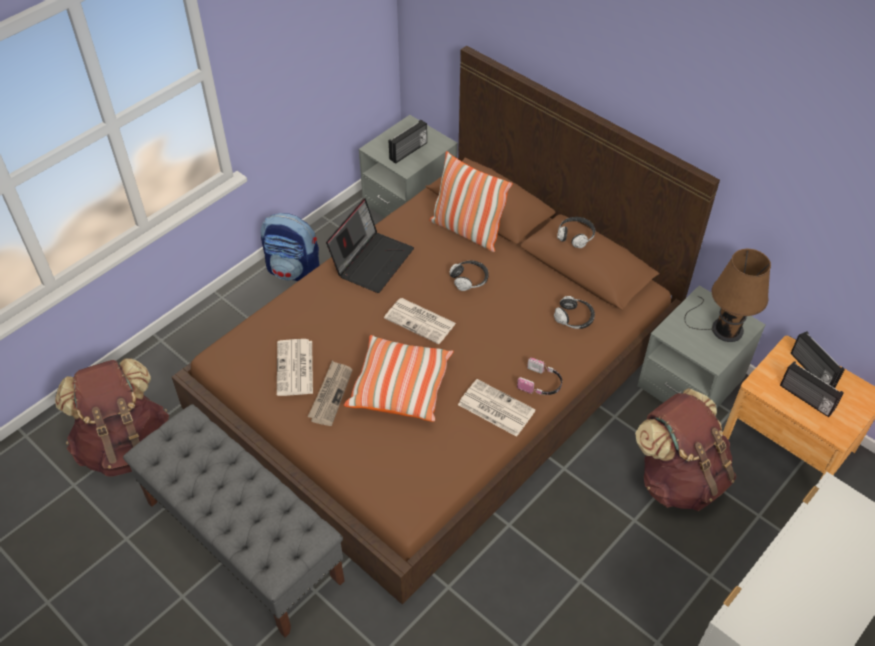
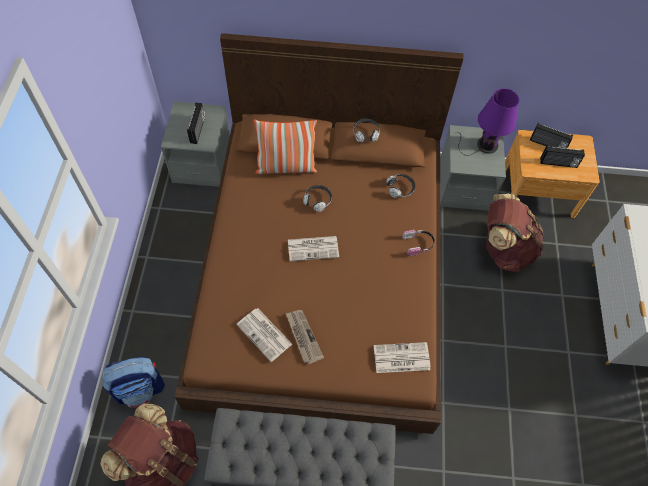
camera: 40 degrees left, 10 degrees up
(294, 271) = (167, 259): backpack -> backpack (140, 388)
(372, 260) = (244, 224): laptop -> none
(400, 387) = (341, 302): pillow -> none
(495, 408) = (407, 277): newspaper -> newspaper (400, 358)
(723, 328) = (484, 145): brown table lamp -> purple table lamp

